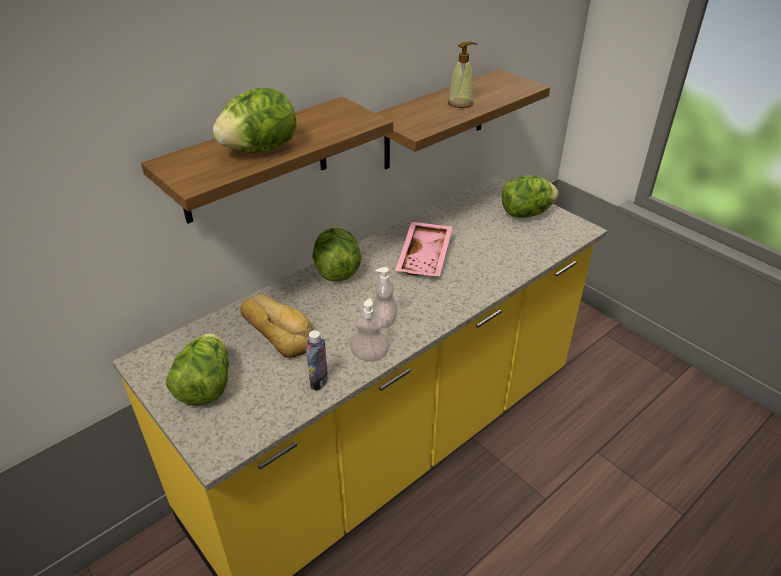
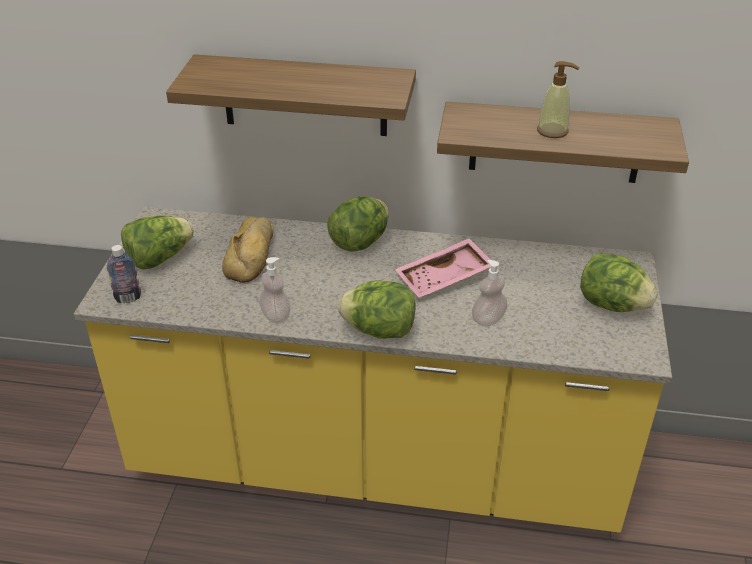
camera: 50 degrees right, 0 degrees up
(260, 149) = (270, 81): lettuce -> lettuce (379, 330)
(319, 382) = (218, 307): bottle -> bottle (128, 298)
(384, 321) = (327, 301): soap dispenser -> soap dispenser (488, 319)

